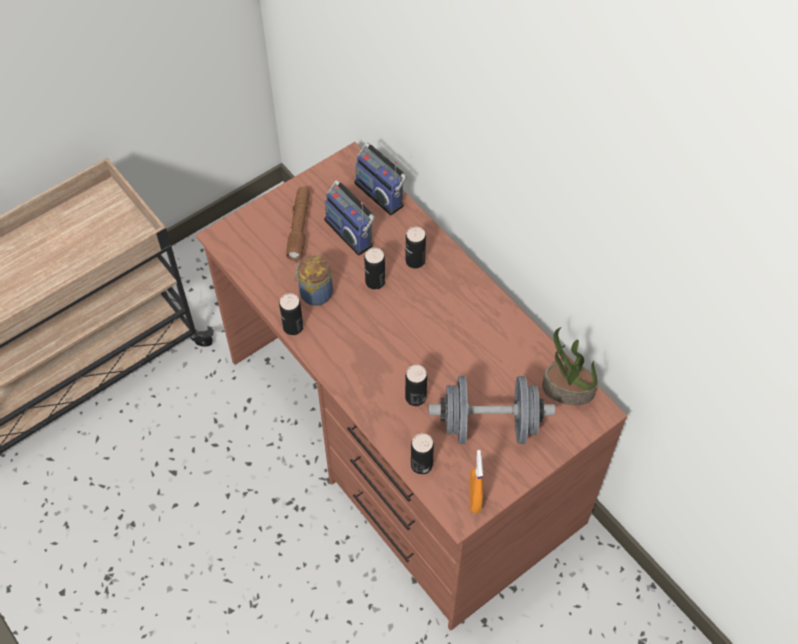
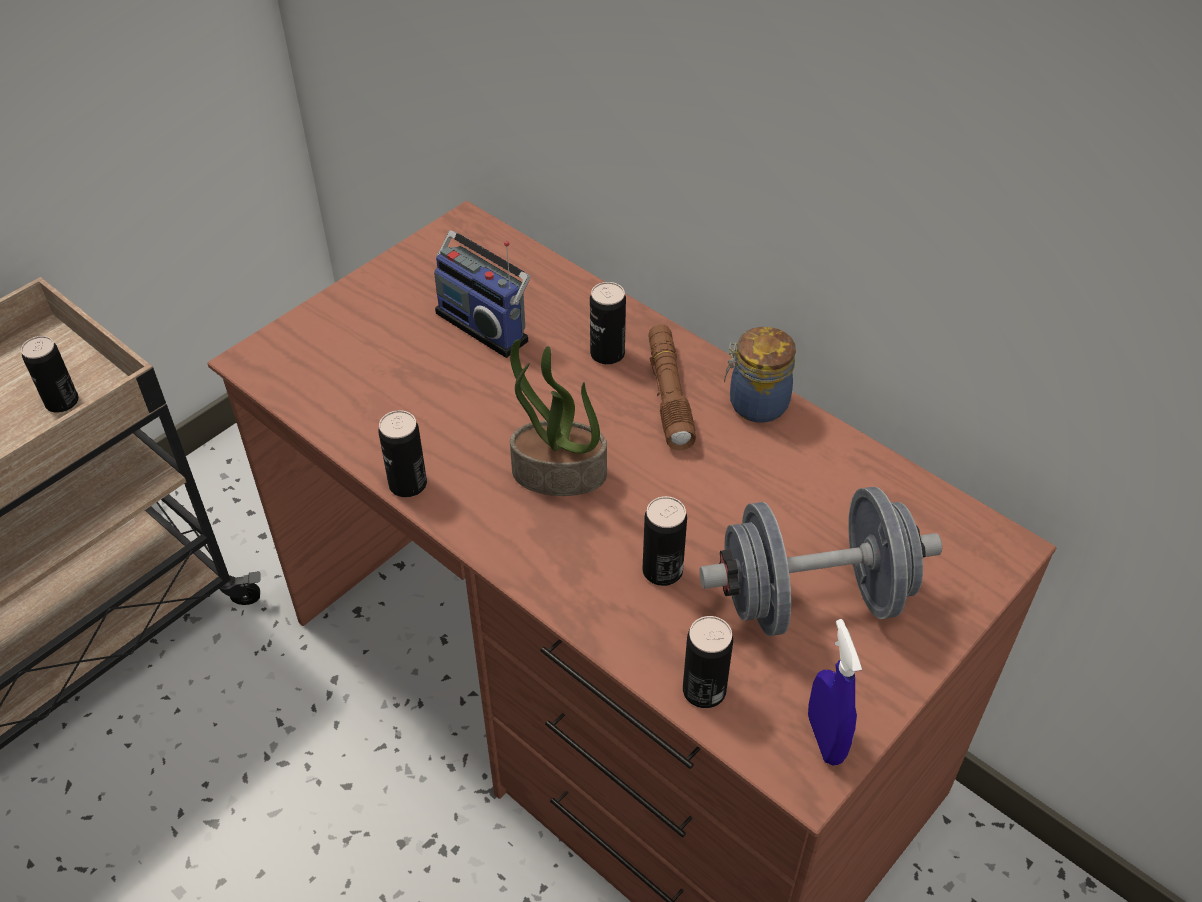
camera: 10 degrees left, 10 degrees down
(299, 227) = (393, 329): brown flashlight -> brown flashlight (669, 394)
(314, 293) = (438, 425): jar -> jar (755, 404)
(375, 282) = (544, 393): can -> can (62, 402)
(381, 193) = (526, 263): radio -> none
(474, 499) = (825, 738): orange spray bottle -> blue spray bottle
(567, 390) = (935, 520): potted plant -> potted plant (558, 475)

